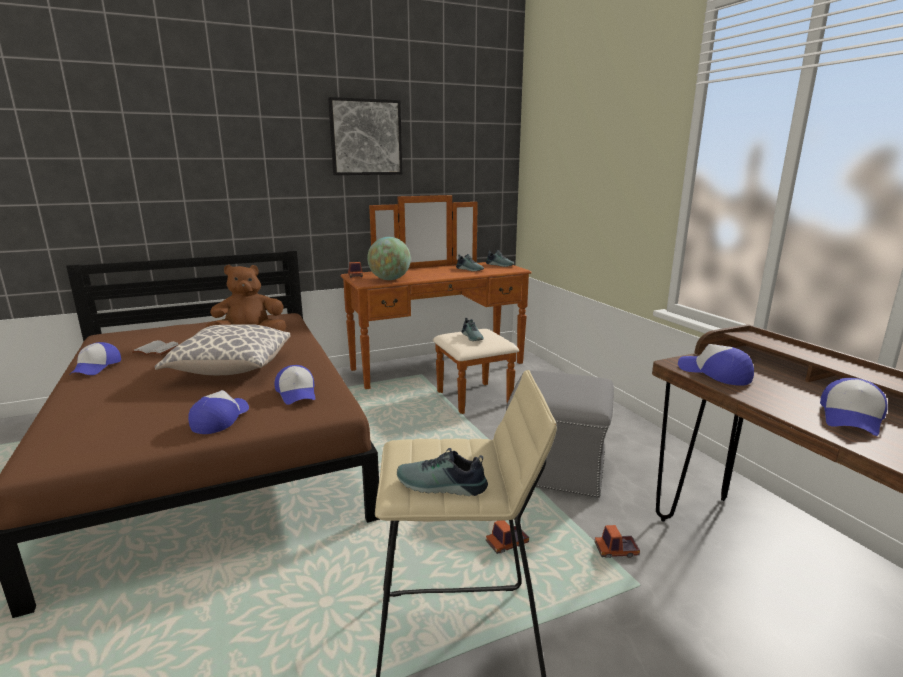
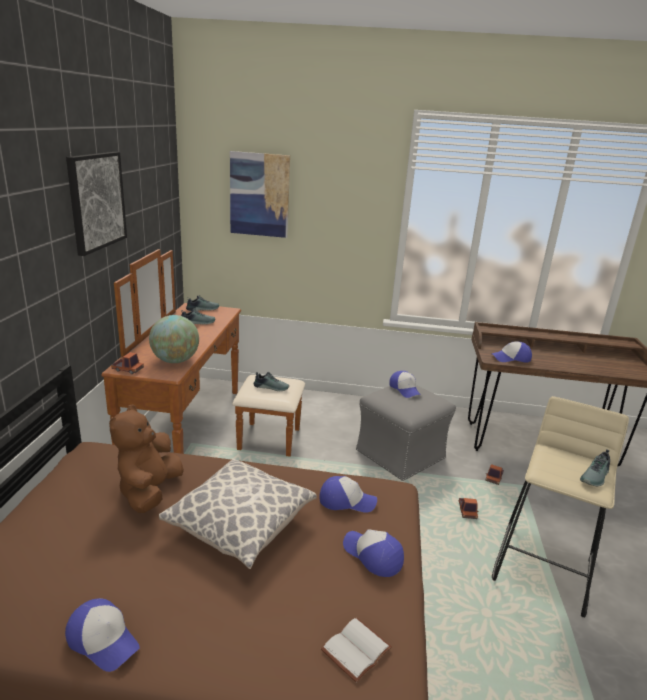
camera: 60 degrees left, 5 degrees up
(155, 350) = (95, 574): white book -> white book (356, 651)
(565, 148) = (259, 195): none -> picture
(851, 418) = (575, 360): cap -> cap (405, 389)

